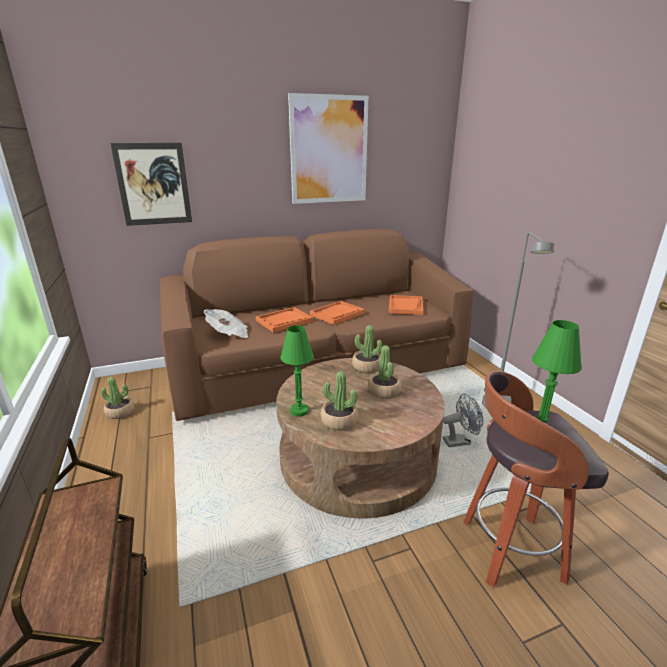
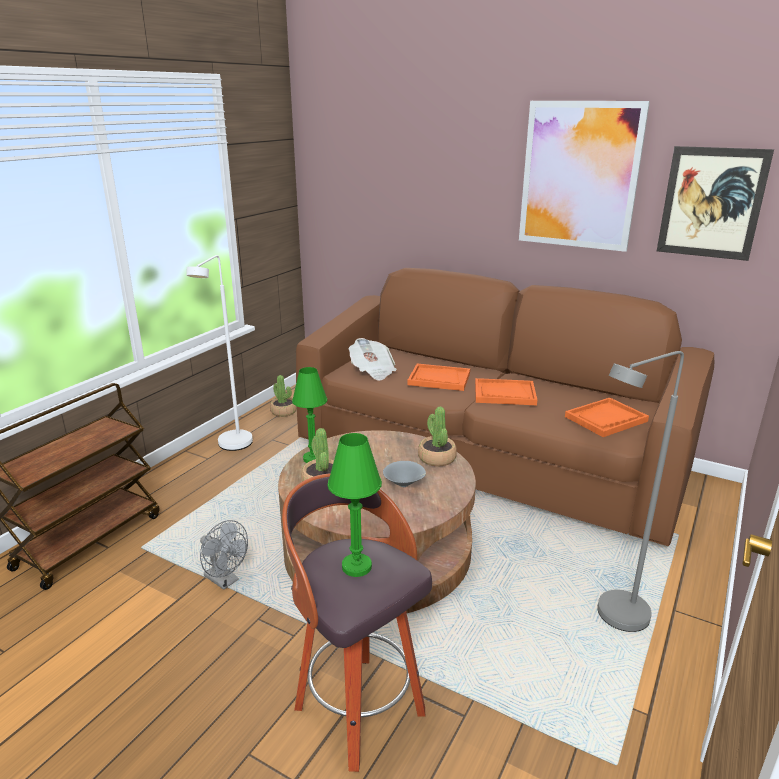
camera: 50 degrees right, 0 degrees up
(118, 465) = (232, 447): none -> white floor lamp
(153, 184) = (377, 198): picture -> picture (711, 203)
(384, 391) = (404, 485): potted plant -> grey bowl
(460, 441) = (496, 608): grey fan -> grey fan (225, 580)

